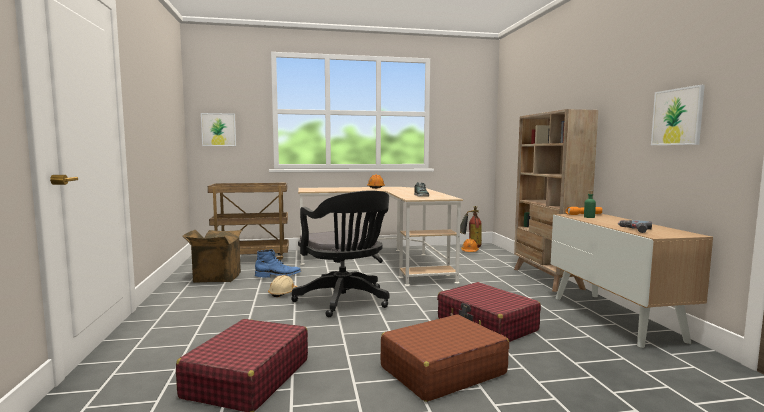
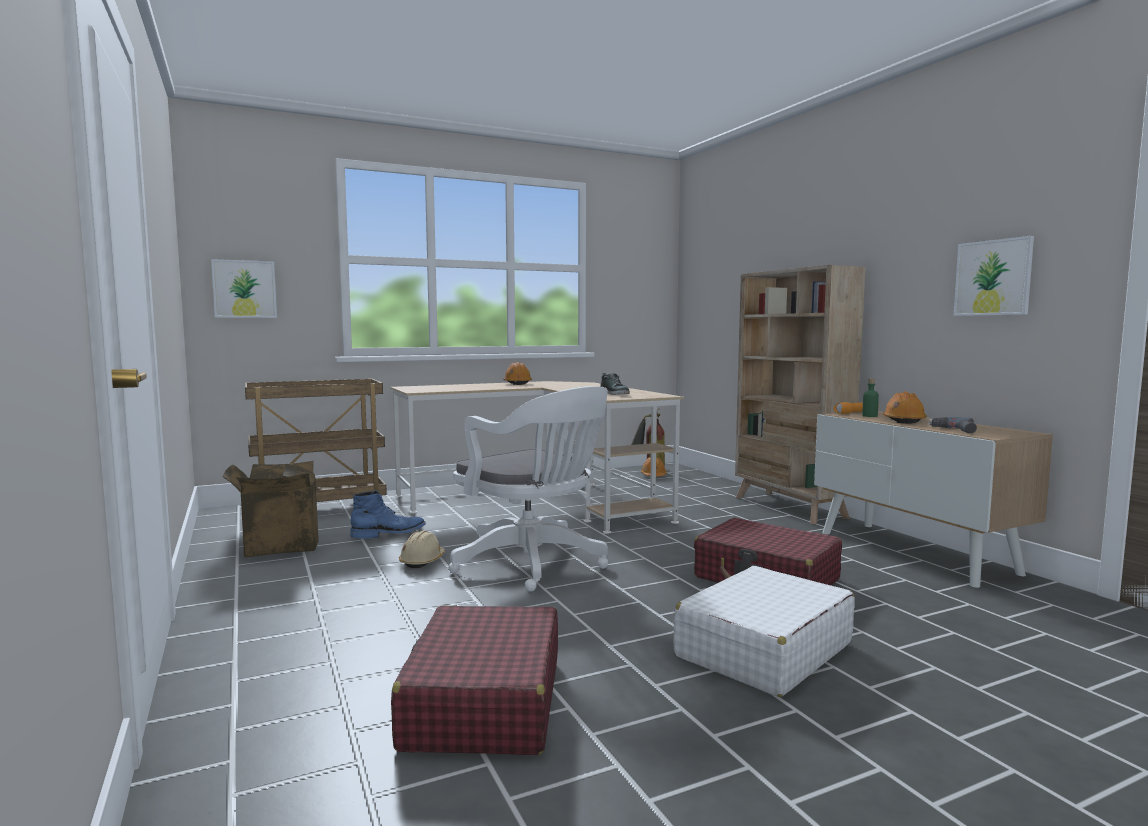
camera: 15 degrees left, 0 degrees up
(345, 301) = (534, 564): black office chair -> white office chair
(442, 370) = (763, 650): brown suitcase -> white suitcase
(608, 221) = (903, 421): none -> orange hard hat

